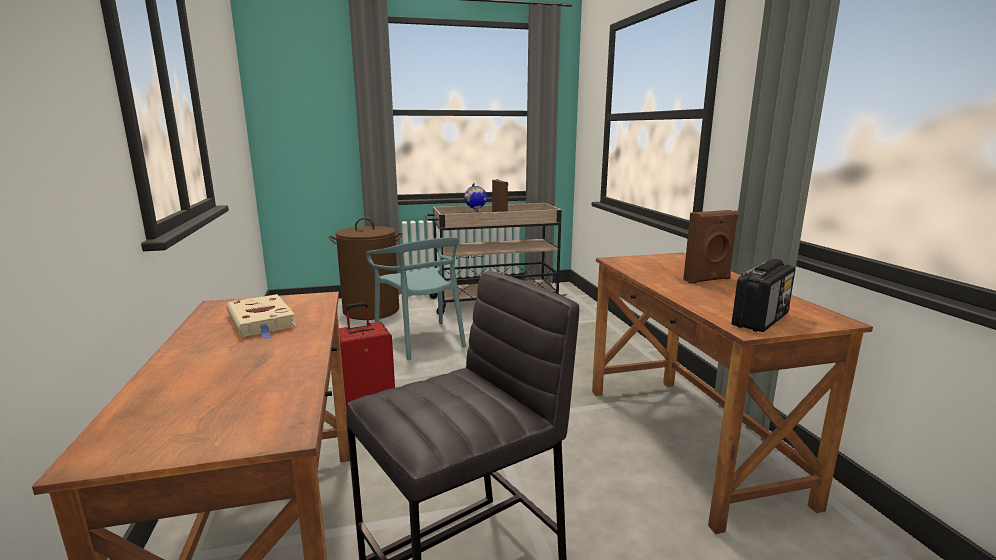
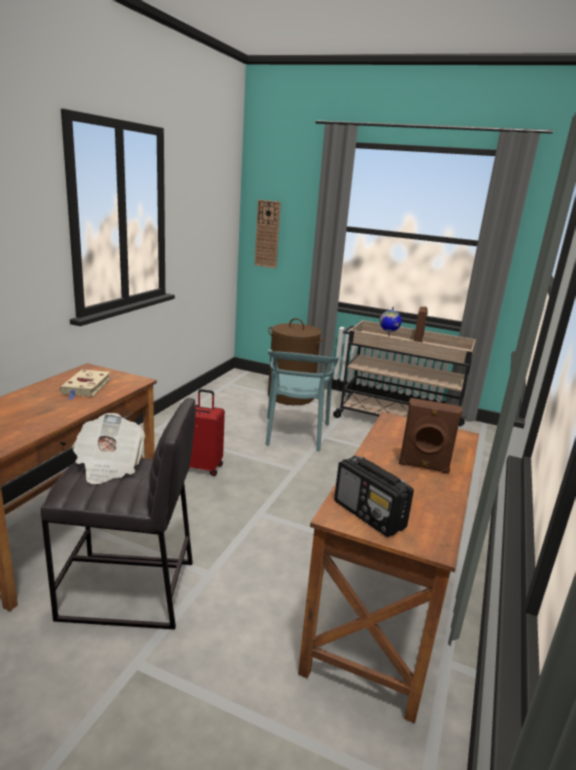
camera: 35 degrees right, 5 degrees up
(290, 129) = (267, 234): none -> wall clock
(424, 394) = (109, 465): none -> newspaper
(761, 319) = (369, 515): radio -> radio turned 60 degrees clockwise

